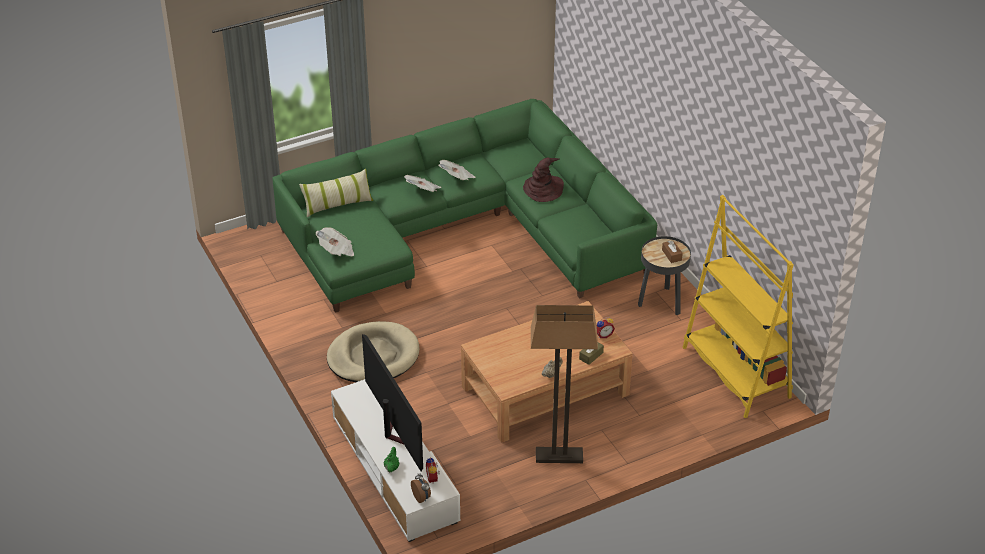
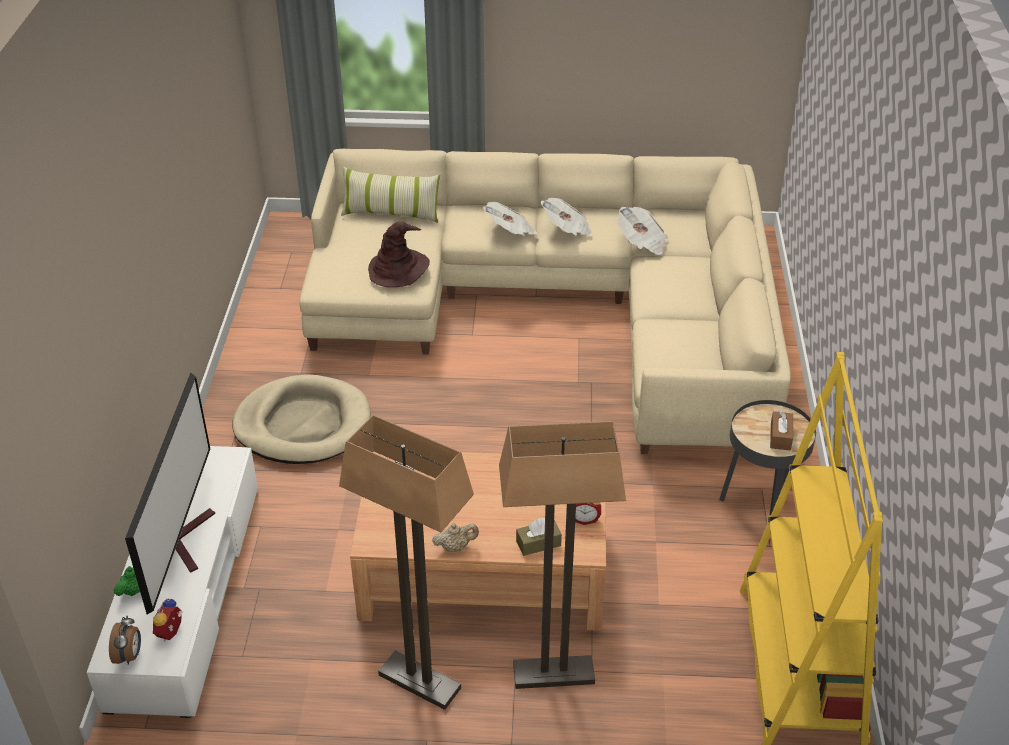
camera: 30 degrees right, 0 degrees up
(336, 250) = (336, 266): newspaper -> newspaper (642, 242)
(465, 229) = (561, 306): green sofa -> beige sofa
(543, 189) = (672, 281): brown hat -> brown hat (398, 269)
(622, 425) = (553, 674): none -> floor lamp

